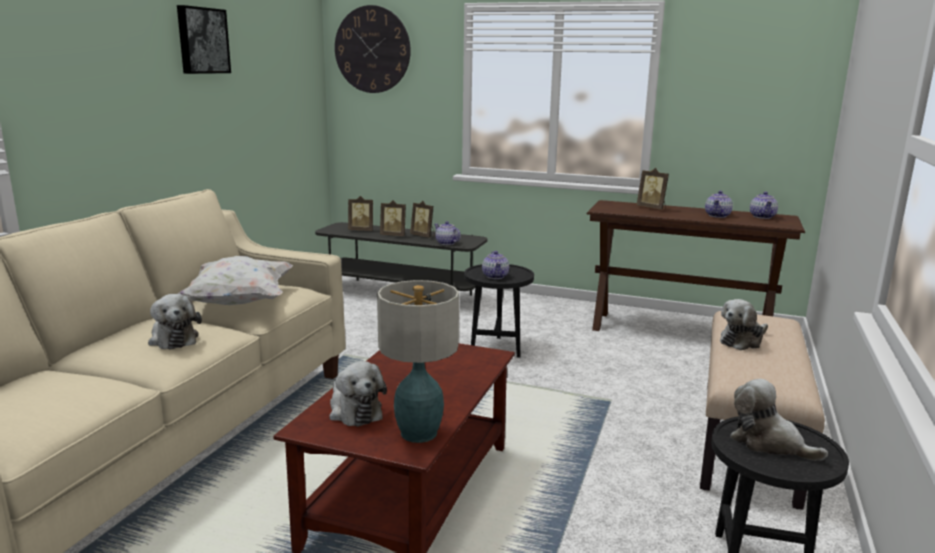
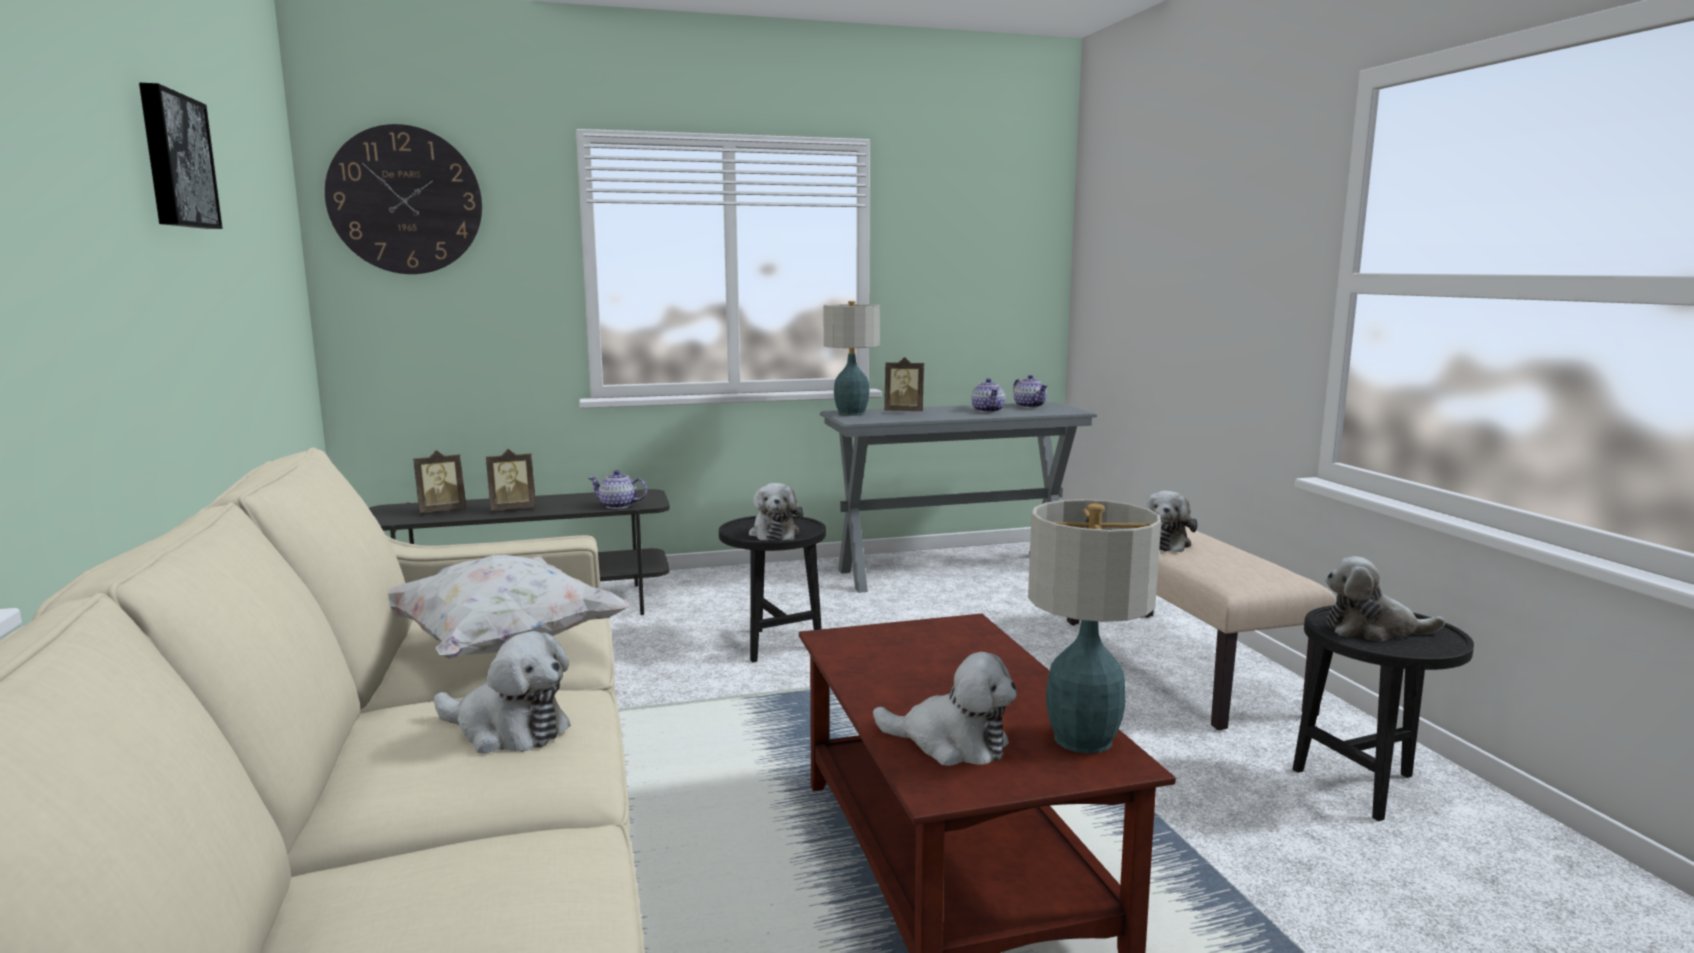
camera: 35 degrees left, 5 degrees down
(423, 236) = (563, 502): picture frame -> none
(495, 276) = (774, 533): teapot -> plush toy
(612, 204) = (852, 413): none -> table lamp
(679, 332) = (953, 571): brown console table -> grey console table

